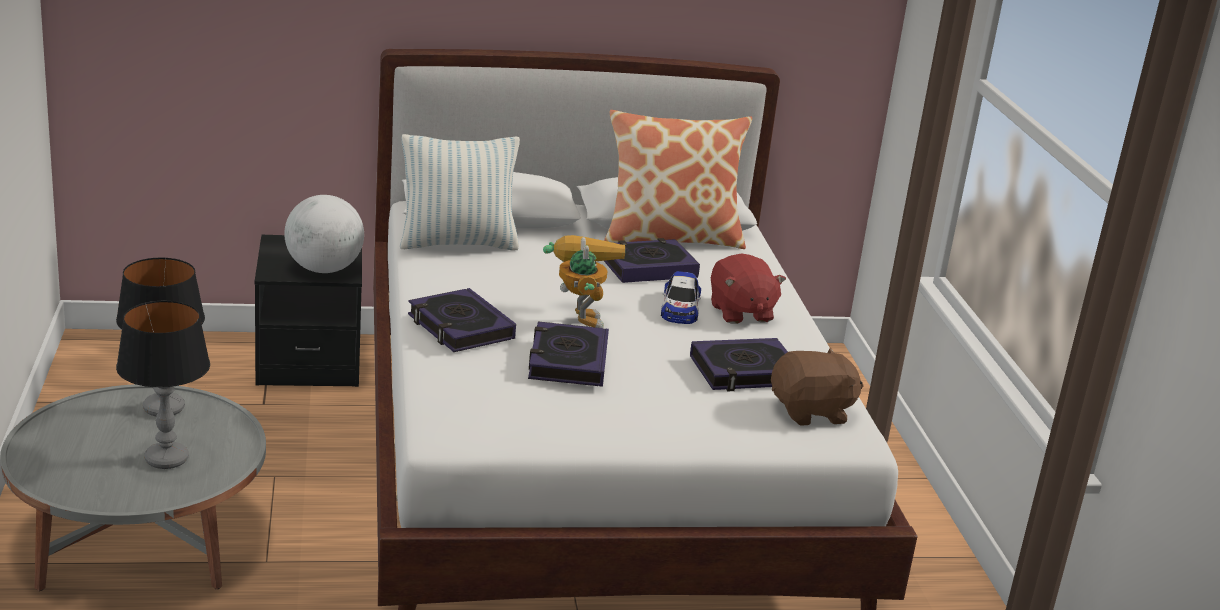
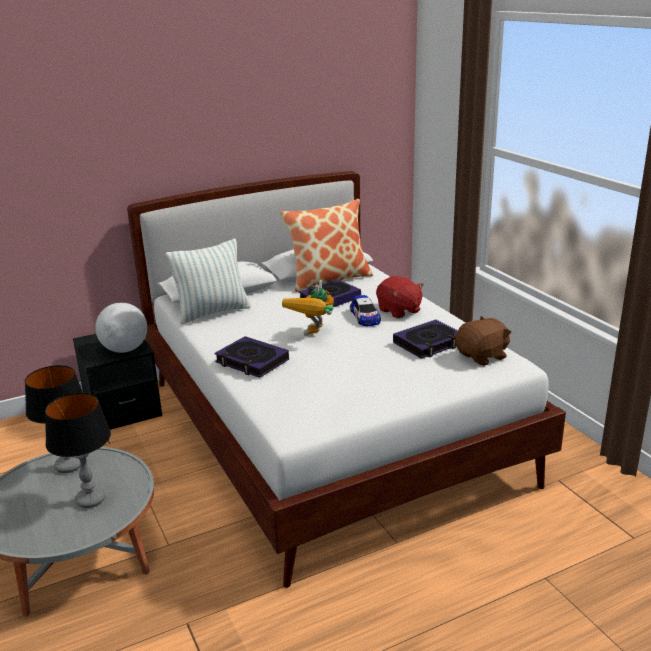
camera: 15 degrees left, 0 degrees up
(567, 361) = (330, 365): book -> none
(579, 316) = (315, 336): toy robot -> toy robot turned 135 degrees counterclockwise

